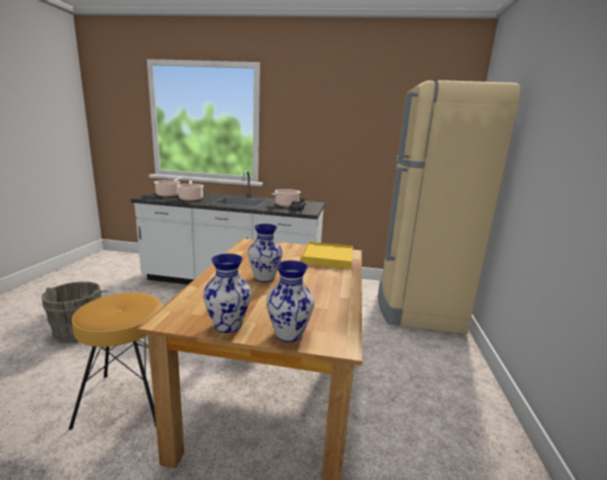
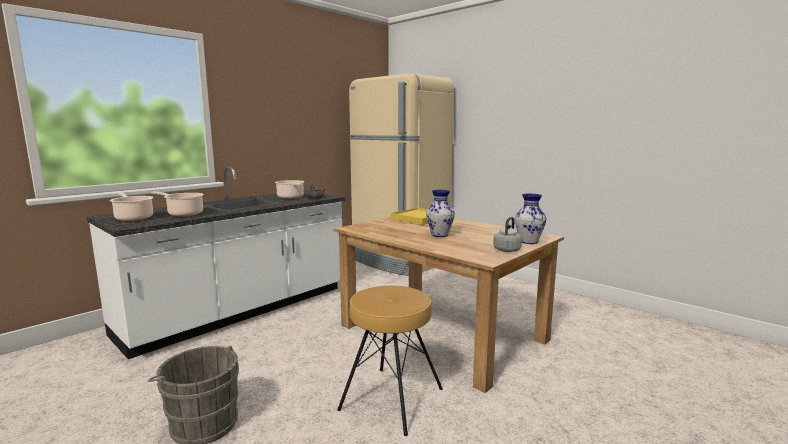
camera: 55 degrees left, 5 degrees down
(228, 325) = (507, 250): vase -> grey kettle

